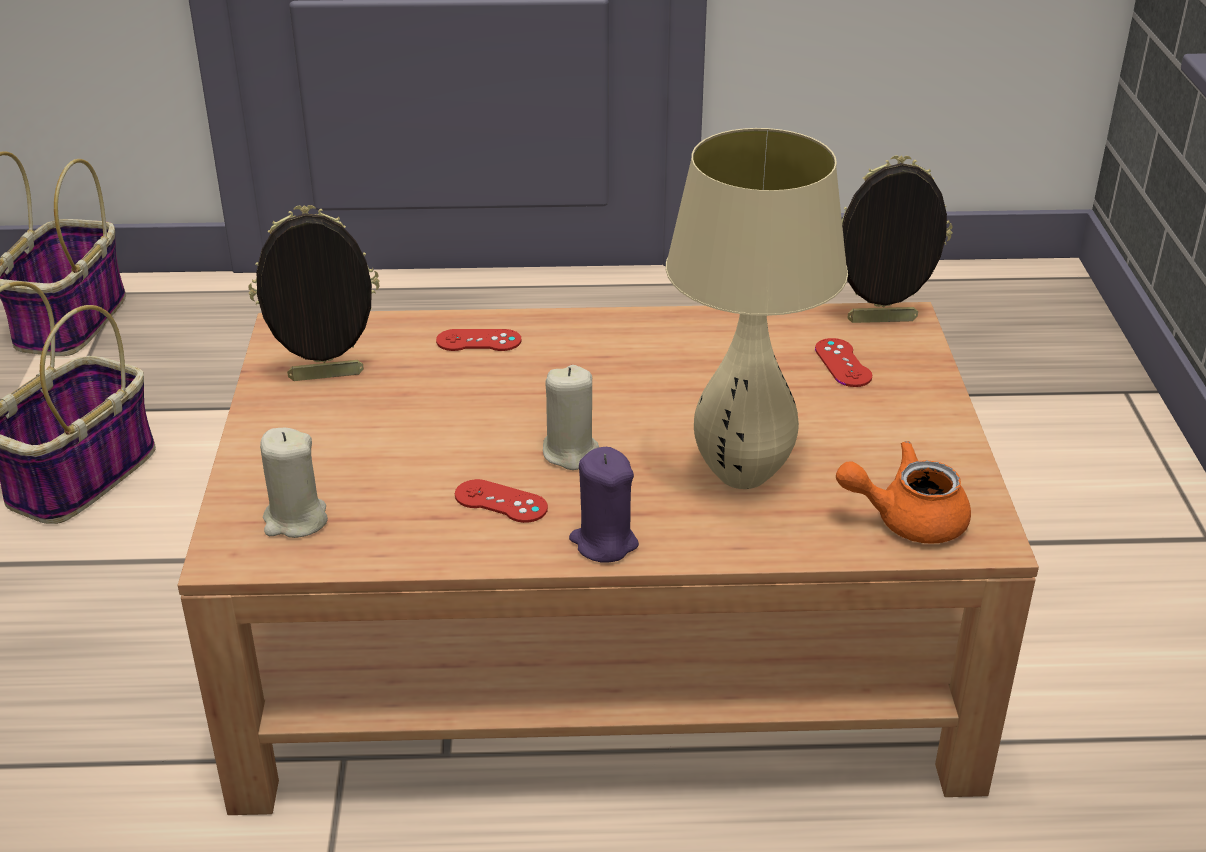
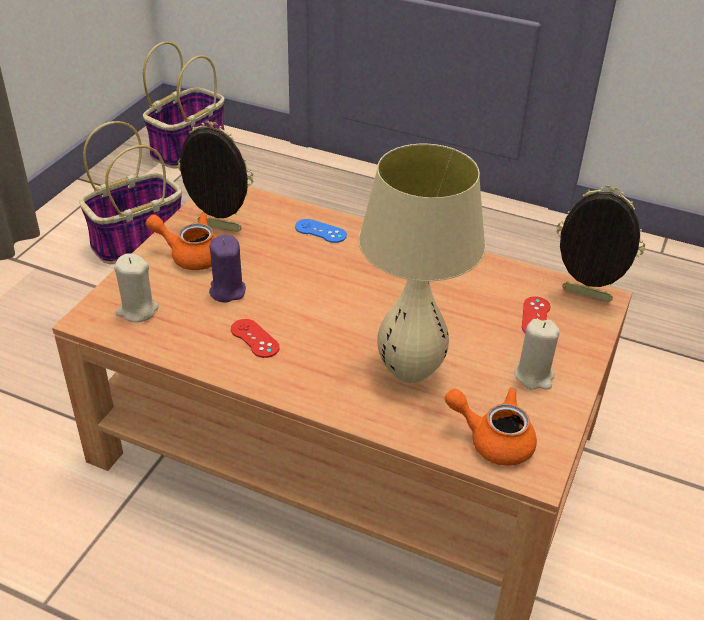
camera: 25 degrees right, 5 degrees up
(314, 424) = (190, 255): none -> orange teapot
(478, 341) = (320, 231): red game controller -> blue game controller
(571, 452) = (319, 321): beige candle -> beige candle (534, 375)
(604, 542) = (293, 386): purple candle -> purple candle (227, 291)

